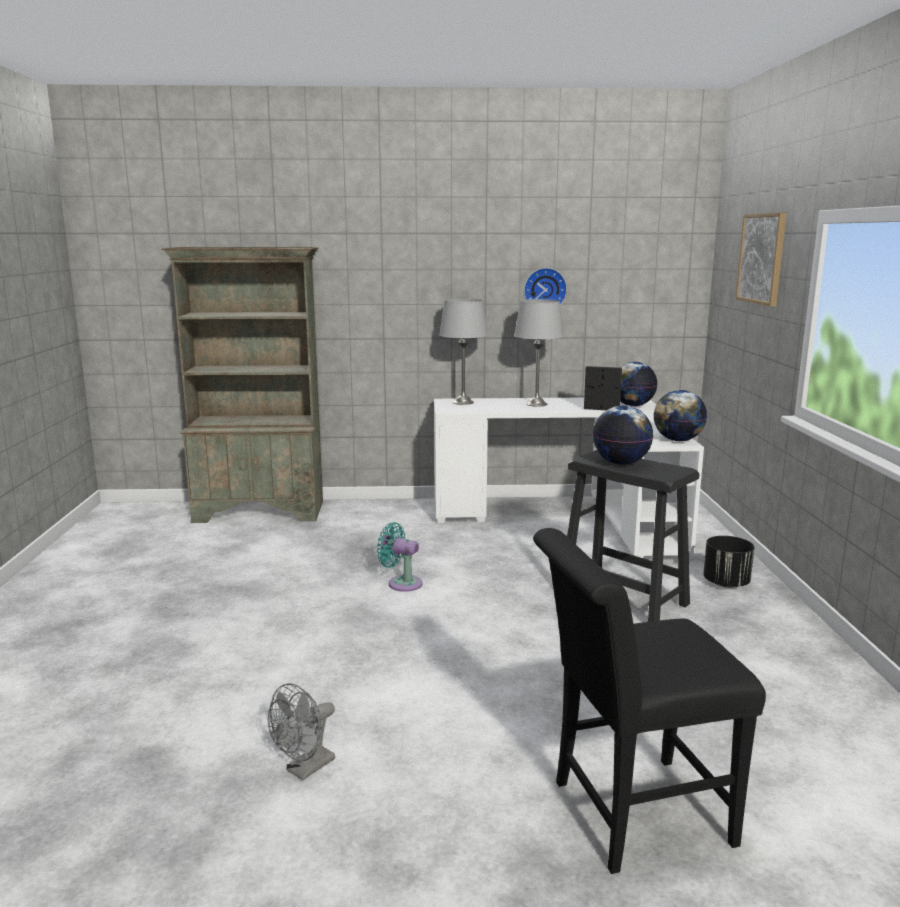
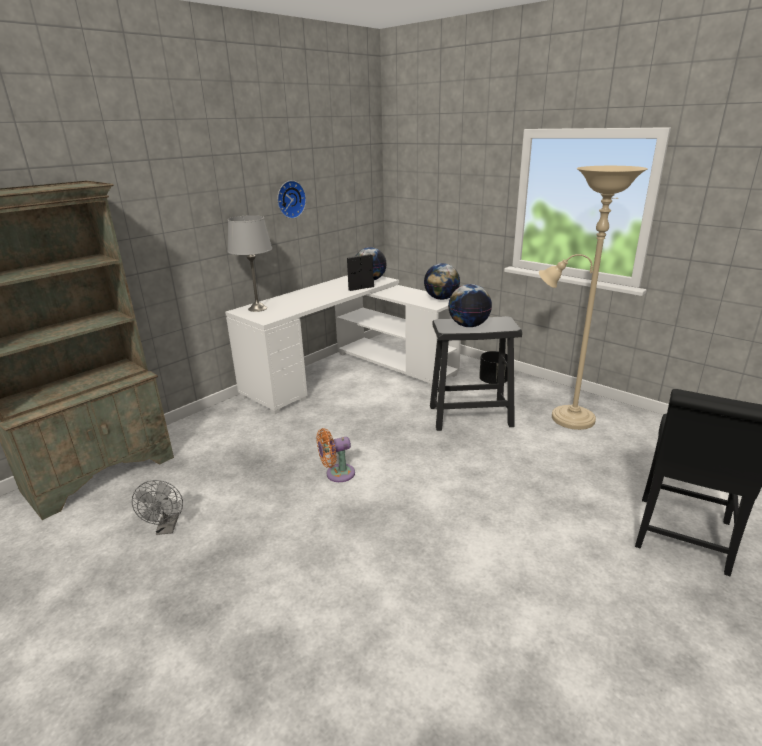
camera: 45 degrees left, 10 degrees up
(305, 769) = (536, 651): grey fan -> grey fan (167, 528)
(401, 583) = (337, 474): turquoise fan -> orange fan
(537, 404) = (312, 295): grey table lamp -> none
(749, 653) = (567, 417): none -> beige floor lamp
(762, 258) = (454, 162): picture -> none

